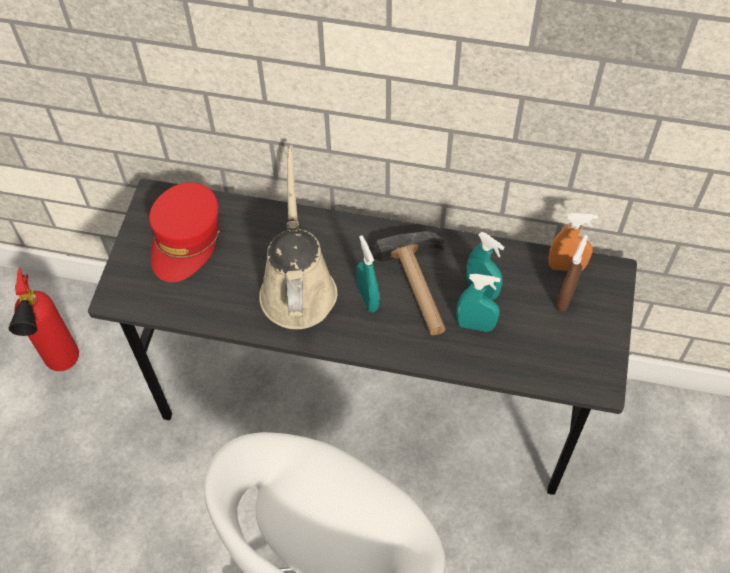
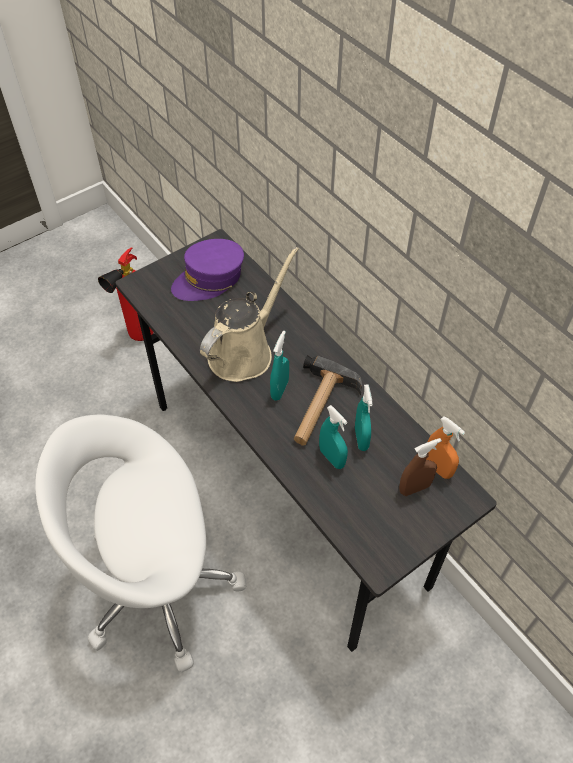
camera: 40 degrees right, 5 degrees down
(186, 239) = (209, 279): red cap -> purple cap

